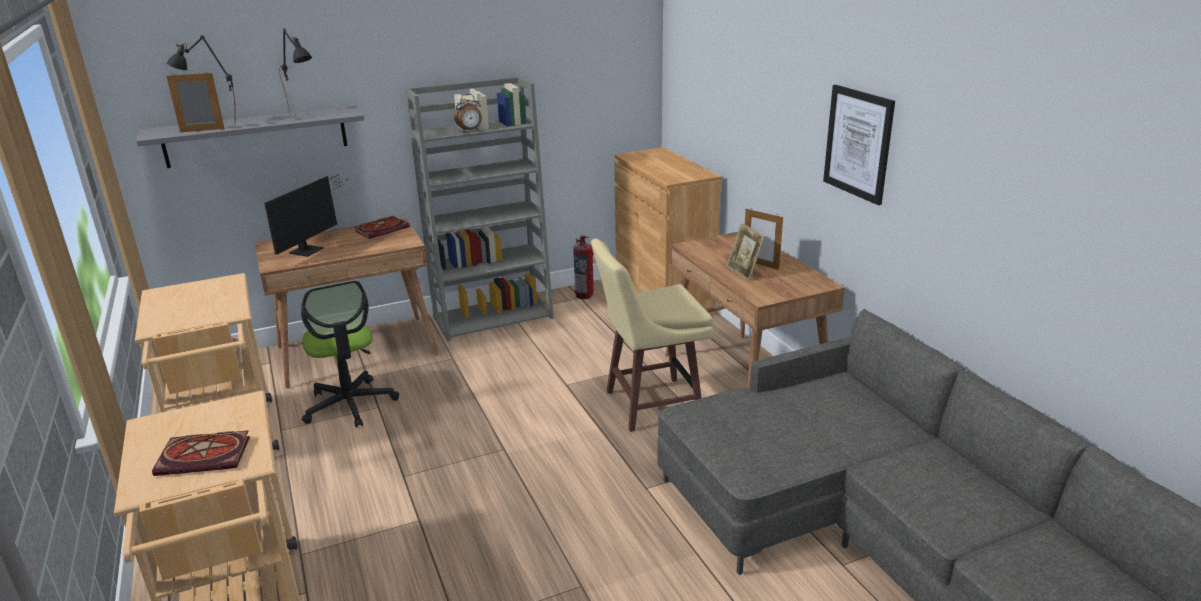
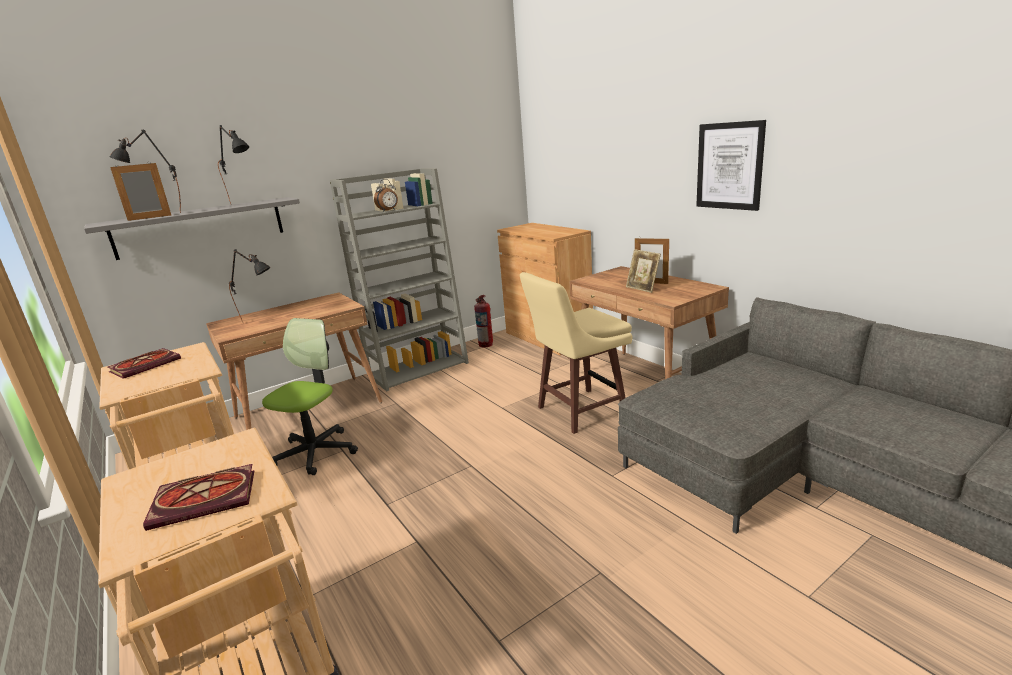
camera: 10 degrees left, 5 degrees down
(310, 249) = (261, 321): monitor -> black table lamp
(350, 404) = (315, 452): office chair -> office chair turned 120 degrees counterclockwise
(382, 229) = (321, 301): book -> book (146, 365)

